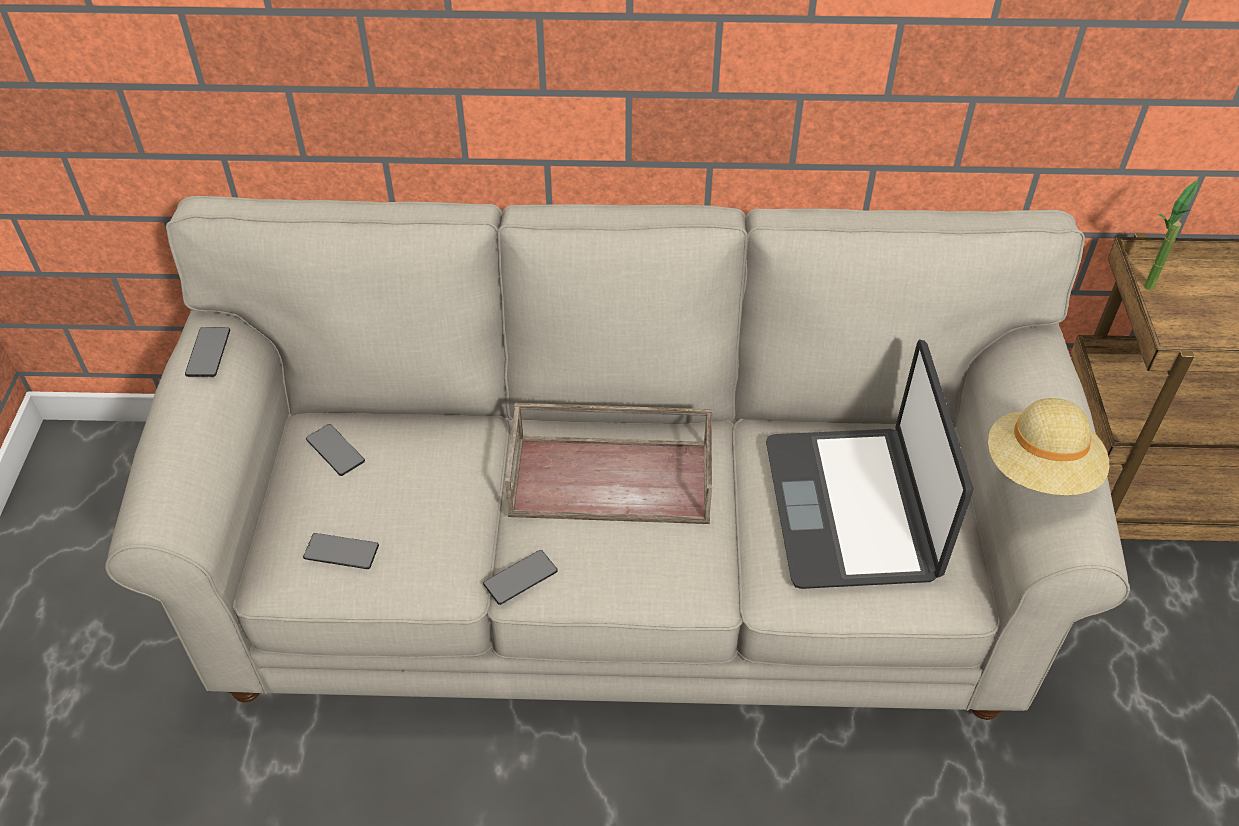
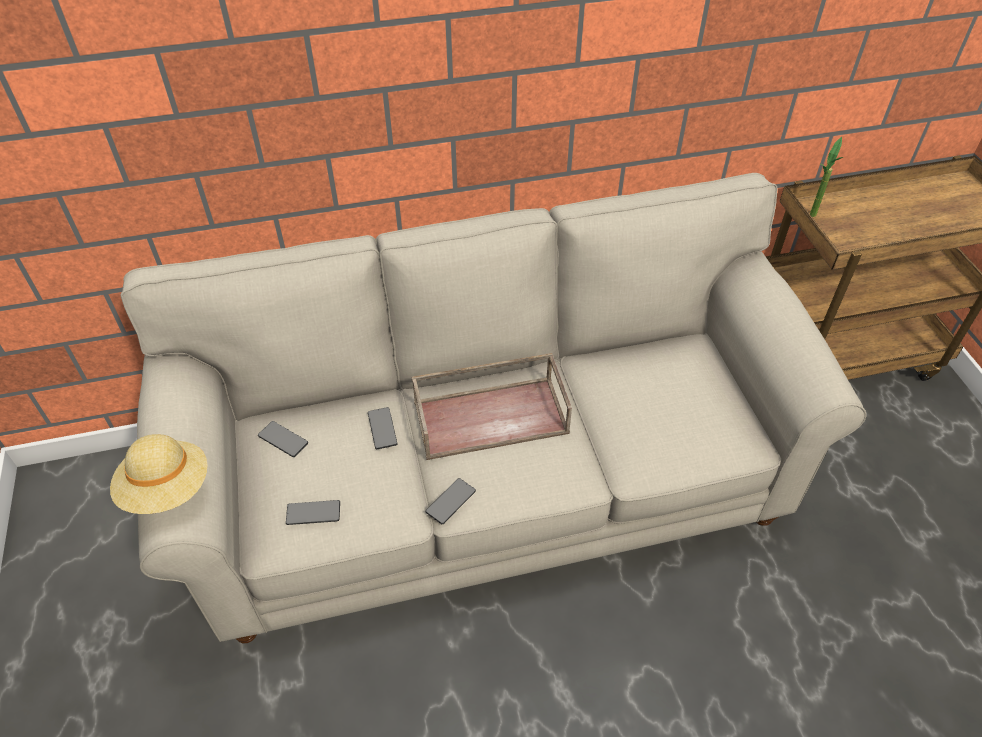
camera: 15 degrees left, 0 degrees up
(208, 353) = (173, 386): phone -> phone (382, 429)
(853, 509) = (663, 402): laptop -> none
(1040, 471) = (790, 348): beige hat -> beige hat (166, 489)

